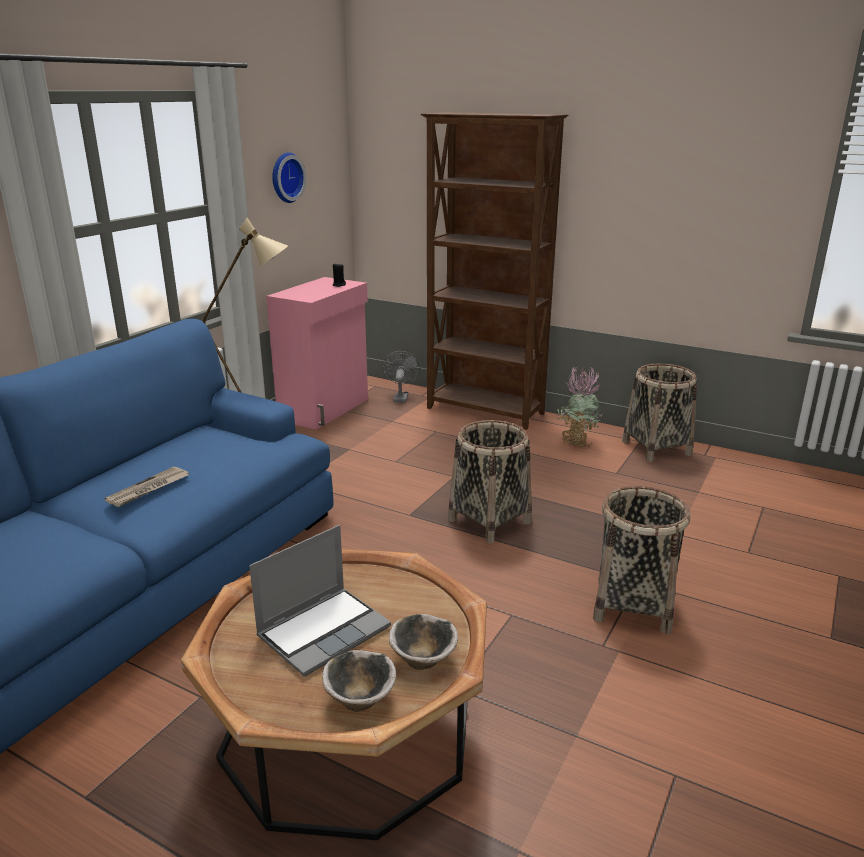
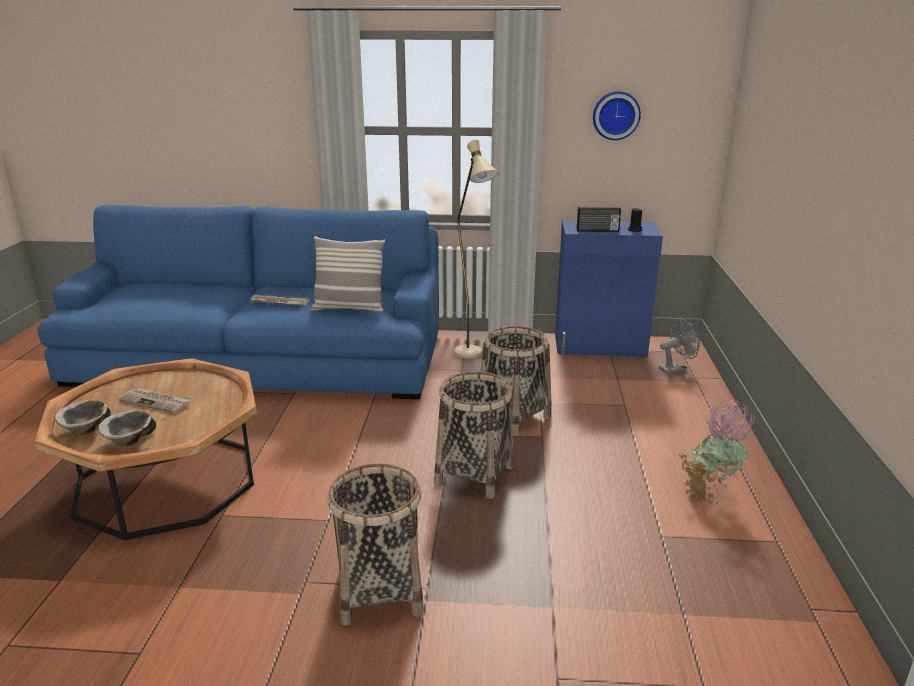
camera: 65 degrees right, 0 degrees up
(232, 453) = (349, 308): none -> pillow
(320, 293) = (597, 230): none -> radio
(324, 631) = (156, 402): laptop -> newspaper
(325, 409) = (600, 346): pink cabinet -> blue cabinet
(485, 411) = (708, 419): brown bookcase -> none
(656, 448) = (775, 559): basket -> basket (514, 416)

